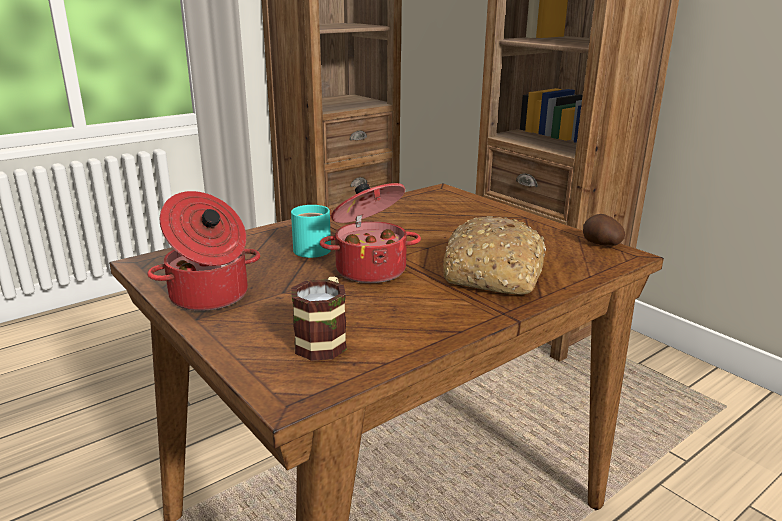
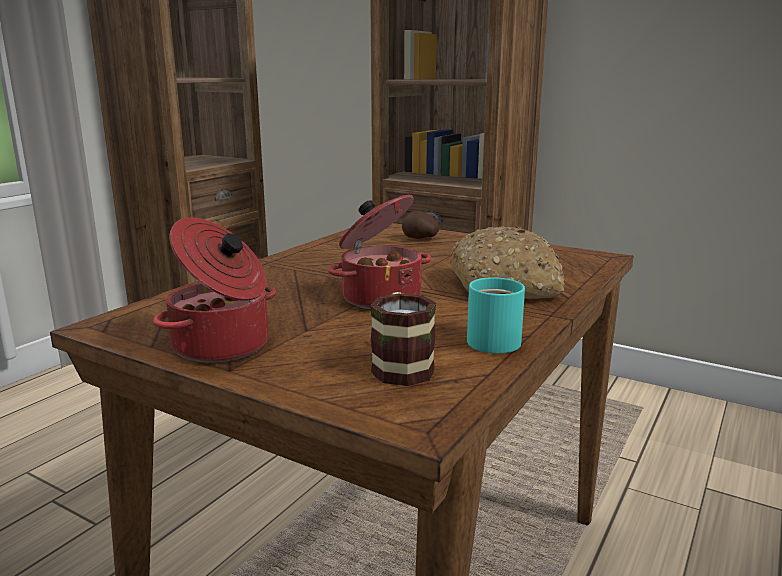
camera: 20 degrees left, 5 degrees down
(313, 249) = (298, 287): turquoise mug -> turquoise mug (492, 340)
(601, 244) = (572, 251): potato -> potato (420, 238)

